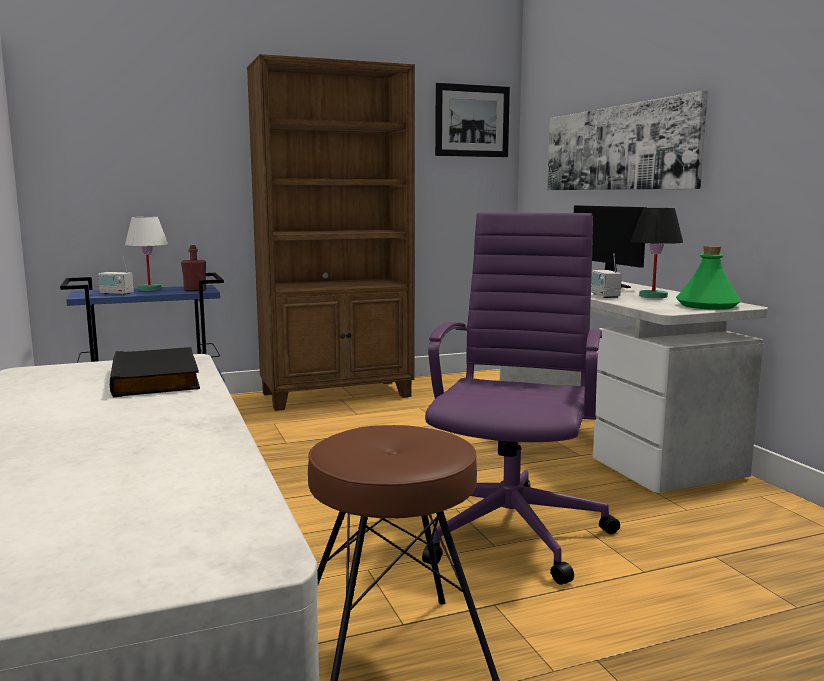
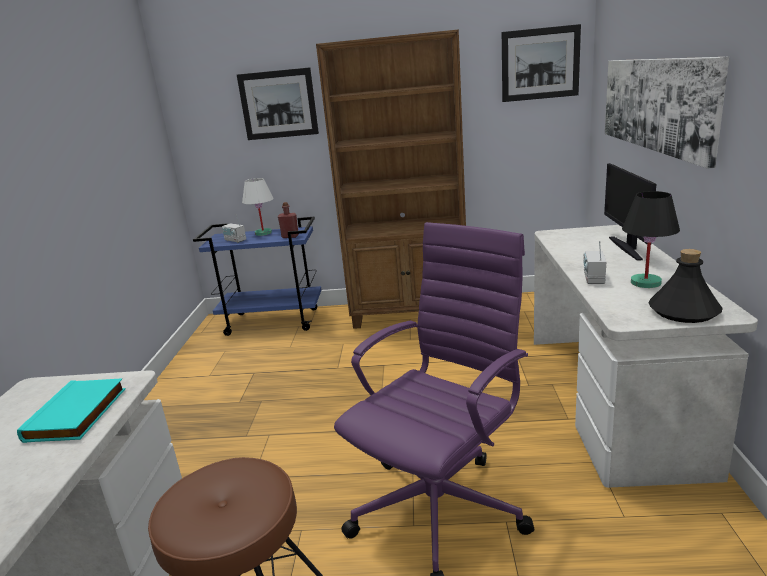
camera: 25 degrees right, 10 degrees up
(158, 379) = (78, 414): black book -> turquoise book
(178, 128) = (278, 104): none -> picture
(707, 305) = (683, 311): green bottle -> black bottle

